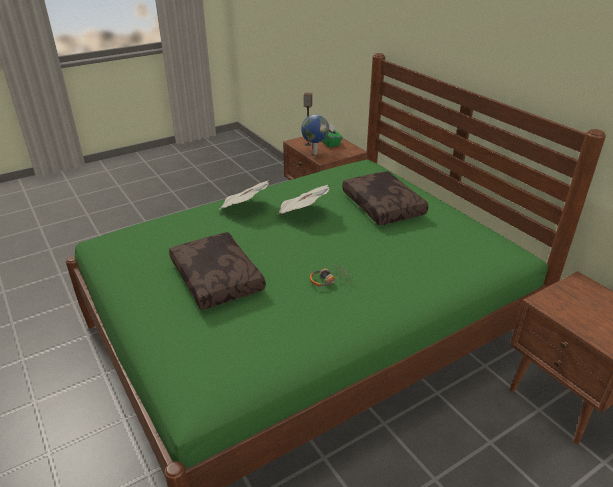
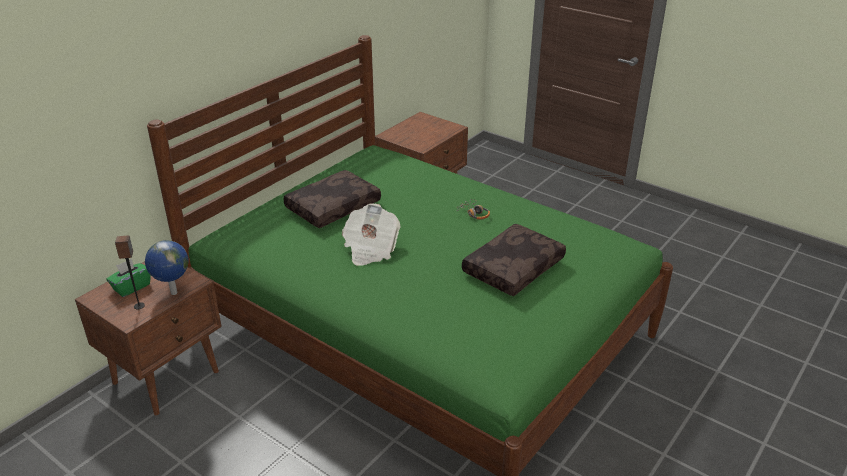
camera: 110 degrees left, 0 degrees up
(244, 207) = (377, 290): newspaper -> none

